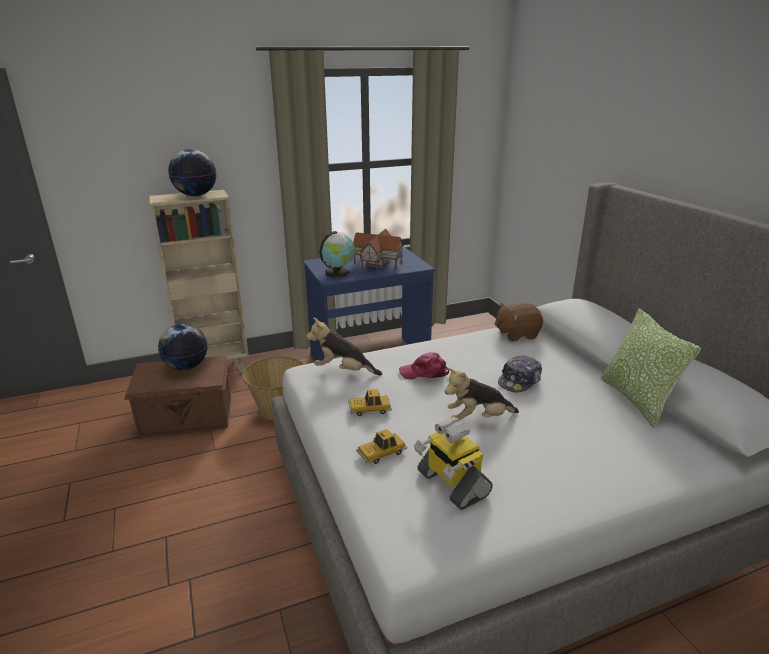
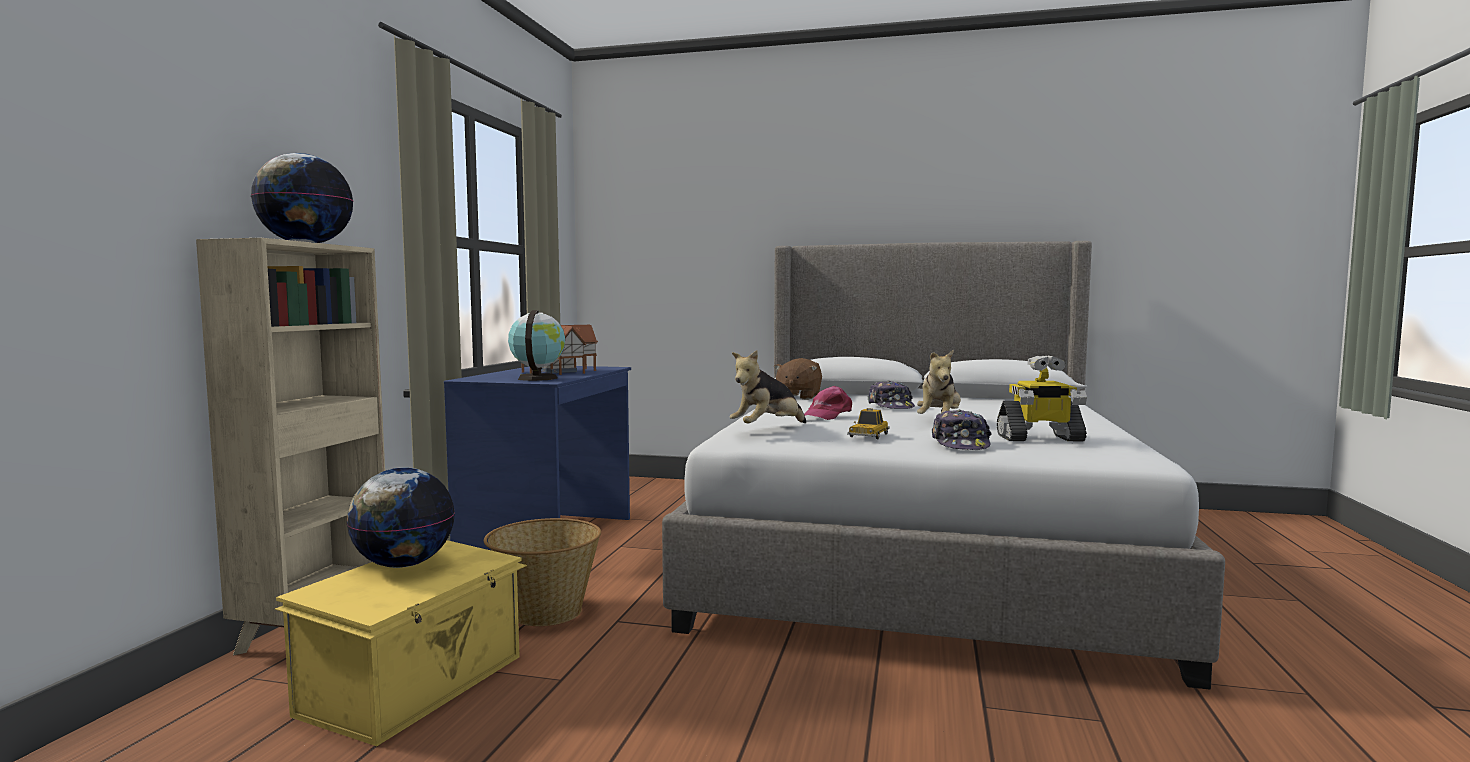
camera: 55 degrees left, 20 degrees down
(187, 418) = (417, 684): brown storage box -> yellow storage box
(381, 453) = (961, 444): toy car -> cap
(637, 400) = (965, 398): pillow -> none

